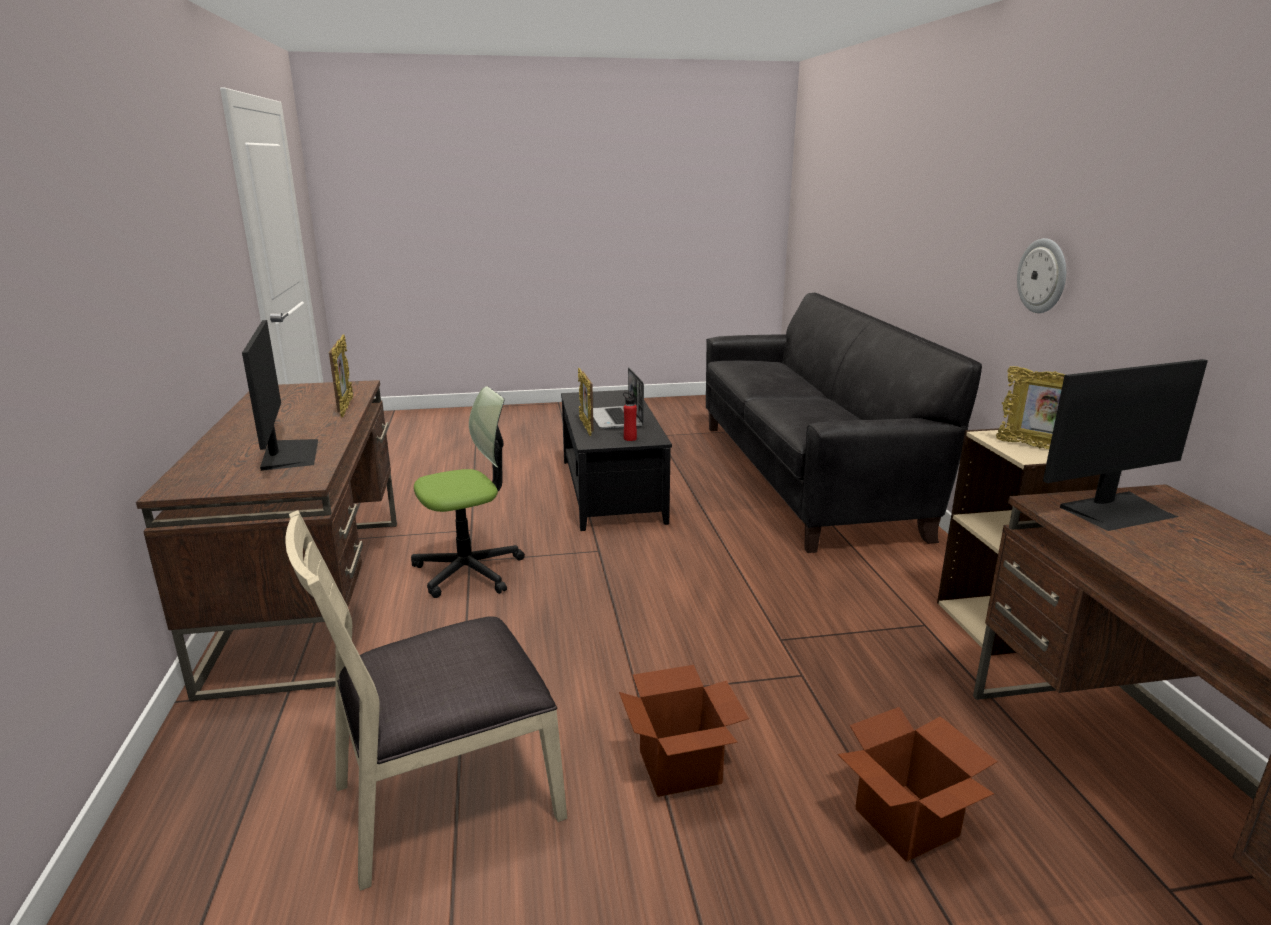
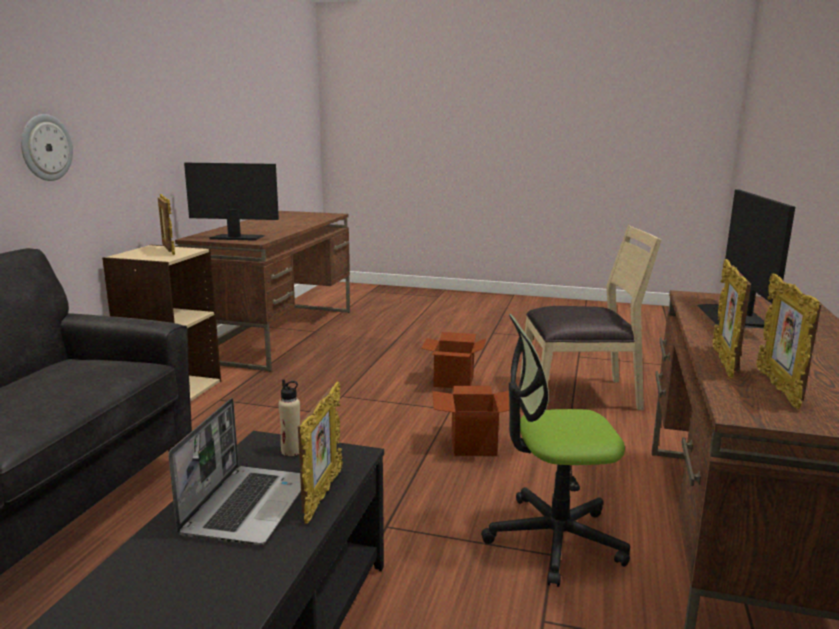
camera: 155 degrees left, 5 degrees down
(326, 397) = (778, 388): none -> picture frame
(630, 438) = (291, 451): red bottle -> beige bottle
(905, 822) = (375, 353): cardboard box -> cardboard box (473, 445)

